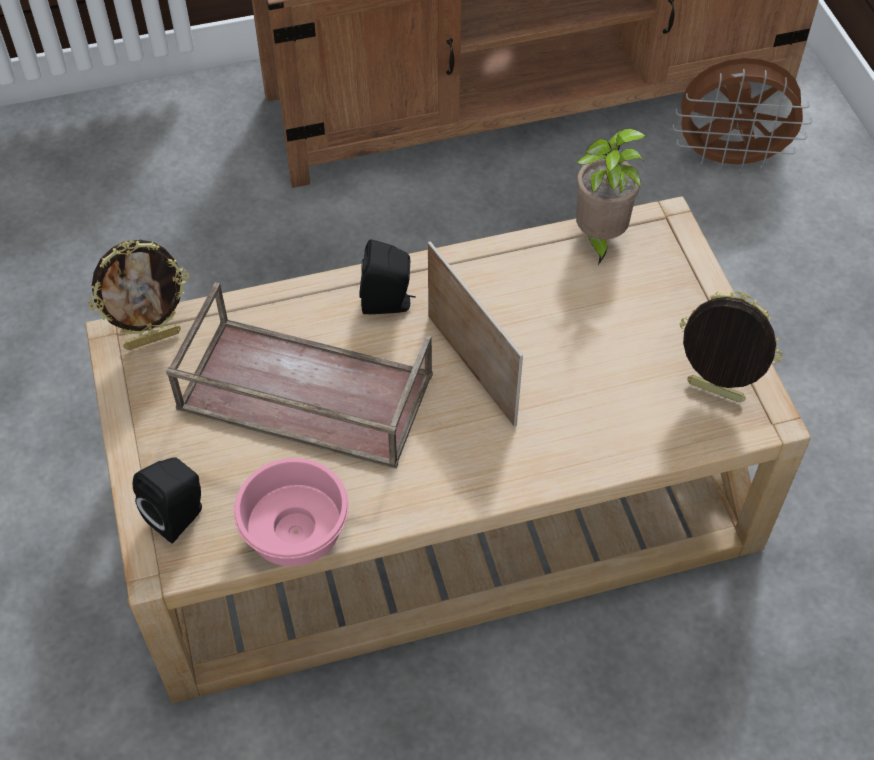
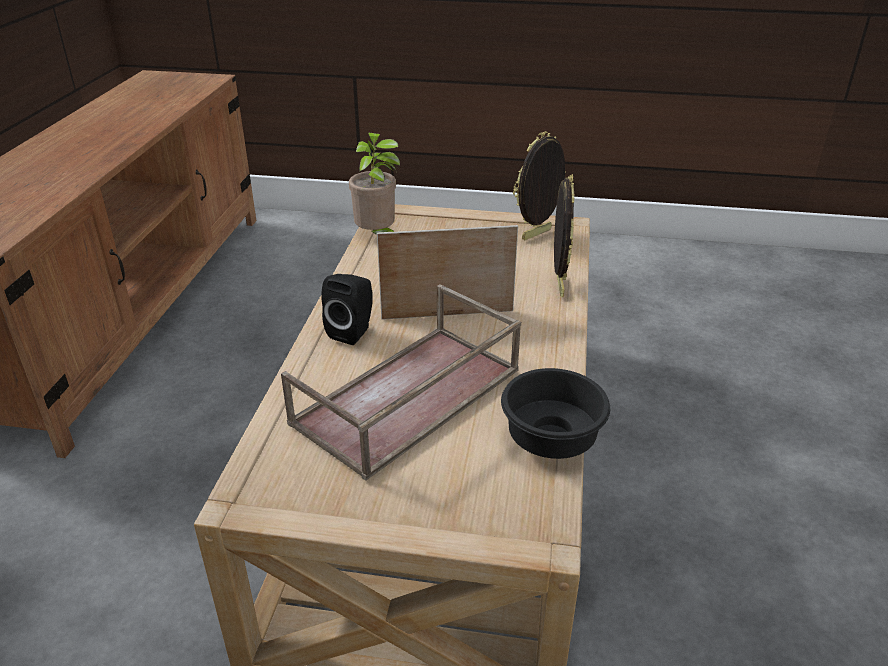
camera: 65 degrees left, 20 degrees down
(152, 338) = (264, 476): picture frame -> picture frame (558, 286)
(180, 516) = (493, 509): black speaker -> none
(292, 532) = (550, 442): pink bowl -> black bowl
(729, 160) = (283, 257): brown fan -> none

